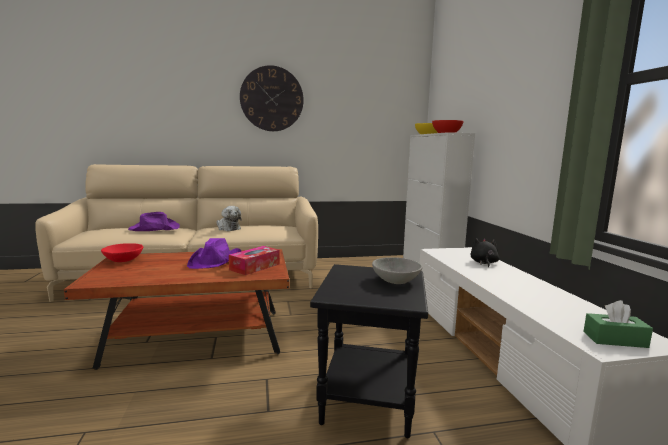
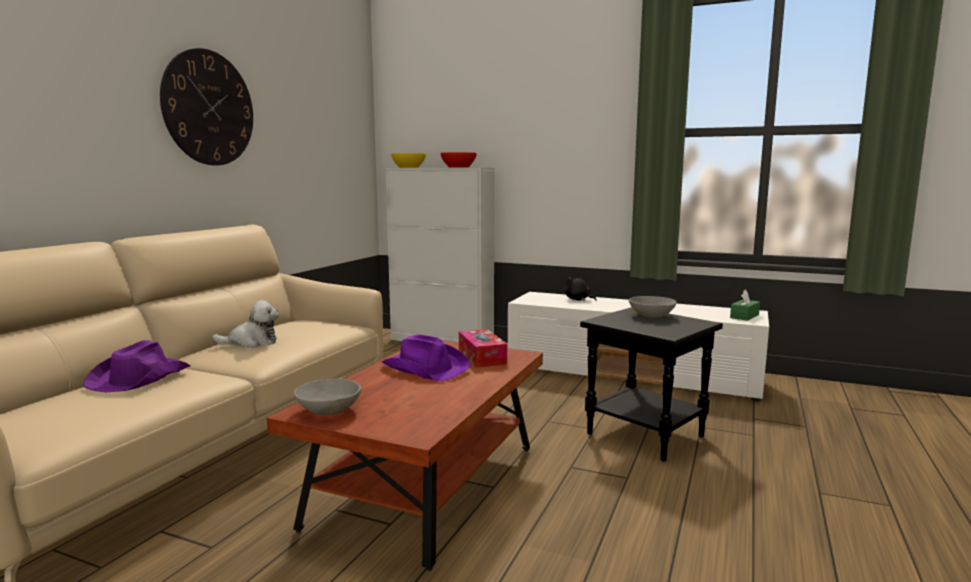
camera: 55 degrees left, 0 degrees up
(123, 260) = (328, 411): red bowl -> grey bowl

